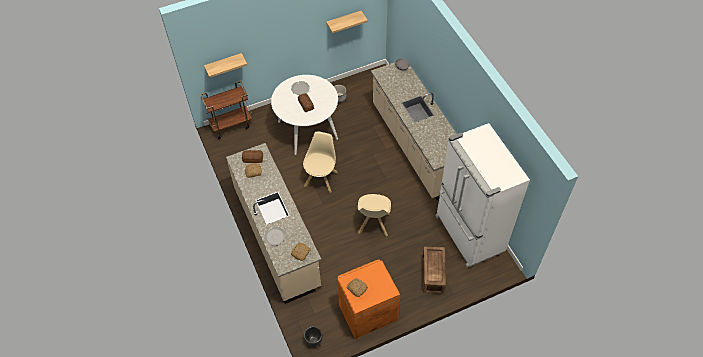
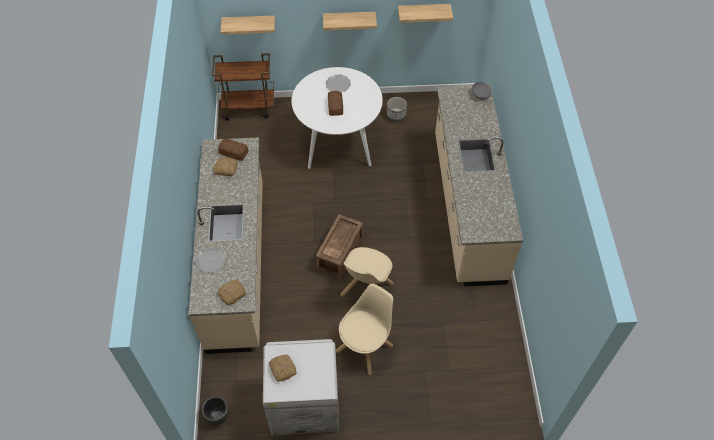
camera: 20 degrees right, 0 degrees up
(294, 41) = (349, 20): none -> shelf
(321, 178) = (327, 208): beige chair -> beige chair (366, 347)
(366, 311) = (304, 402): orange washing machine -> white washing machine
(433, 274) = (415, 386): crate -> crate (341, 252)
(468, 234) = (487, 349): white fridge -> none

